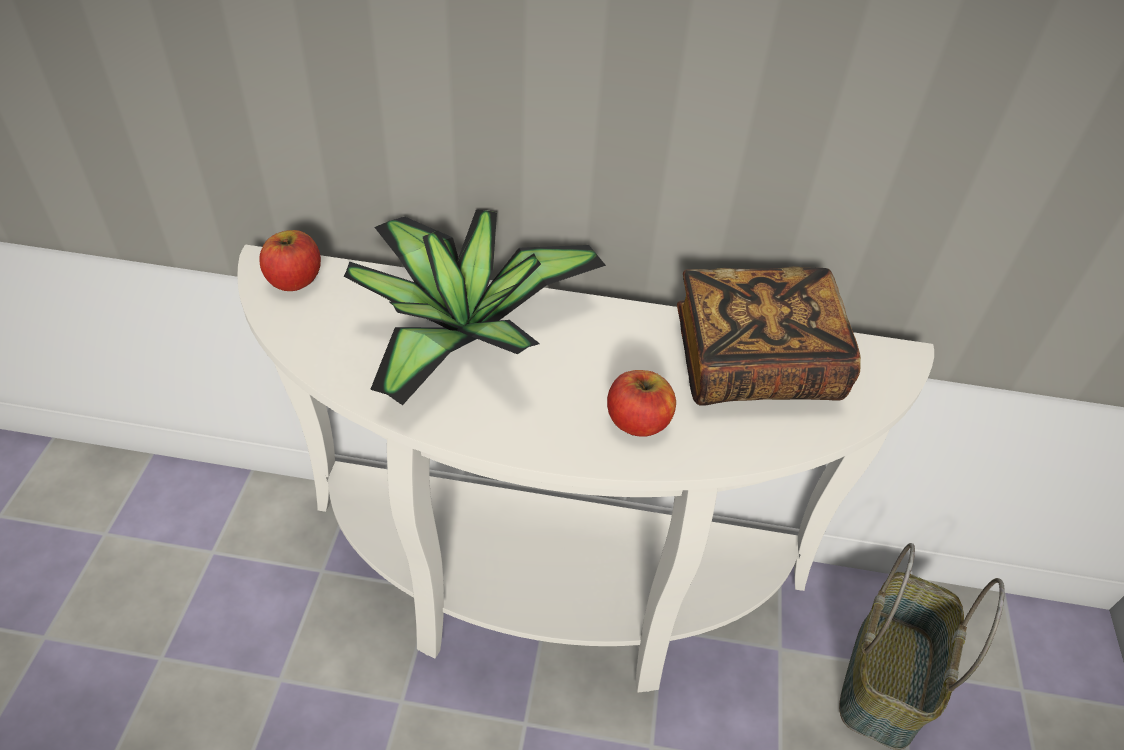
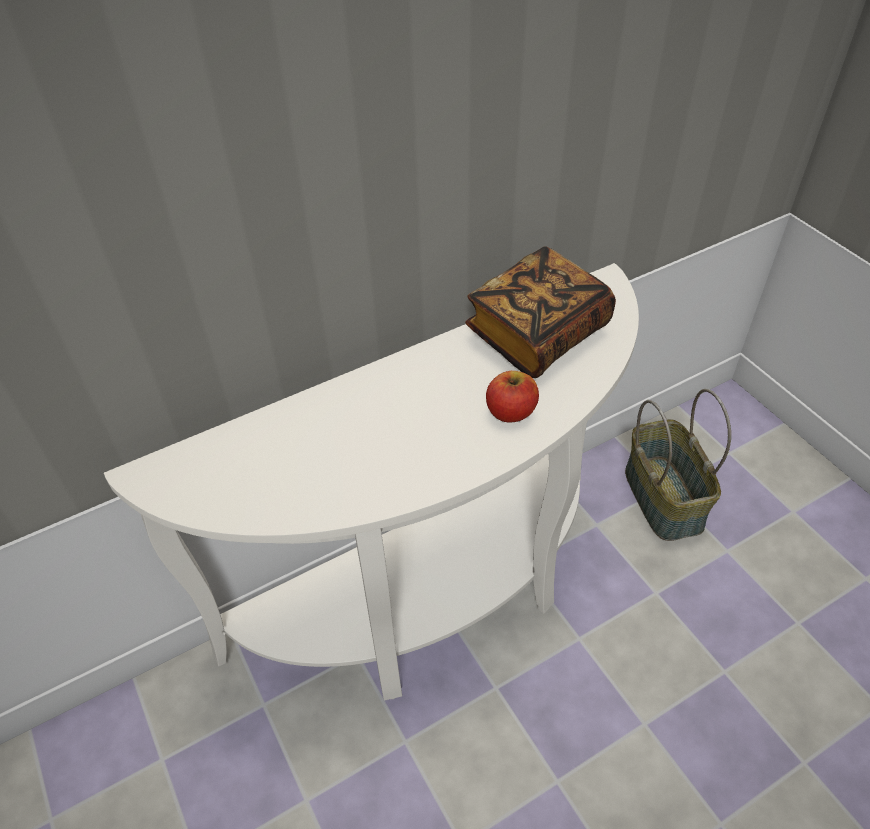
camera: 35 degrees left, 0 degrees up
(294, 280) = (177, 472): apple -> none
(462, 328) = (339, 427): potted plant -> none

